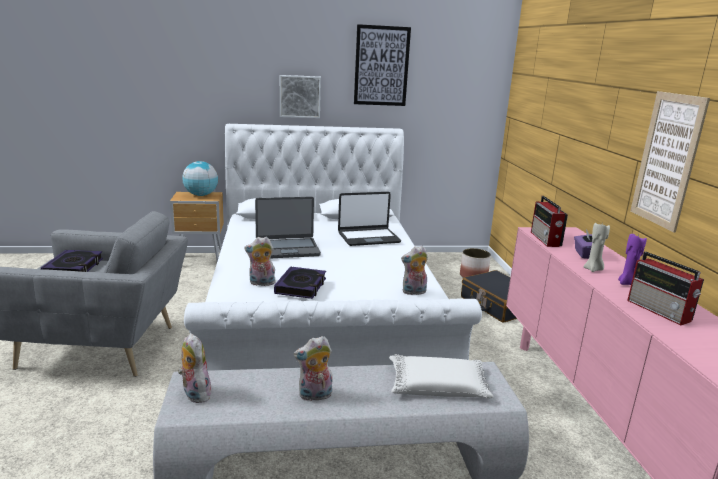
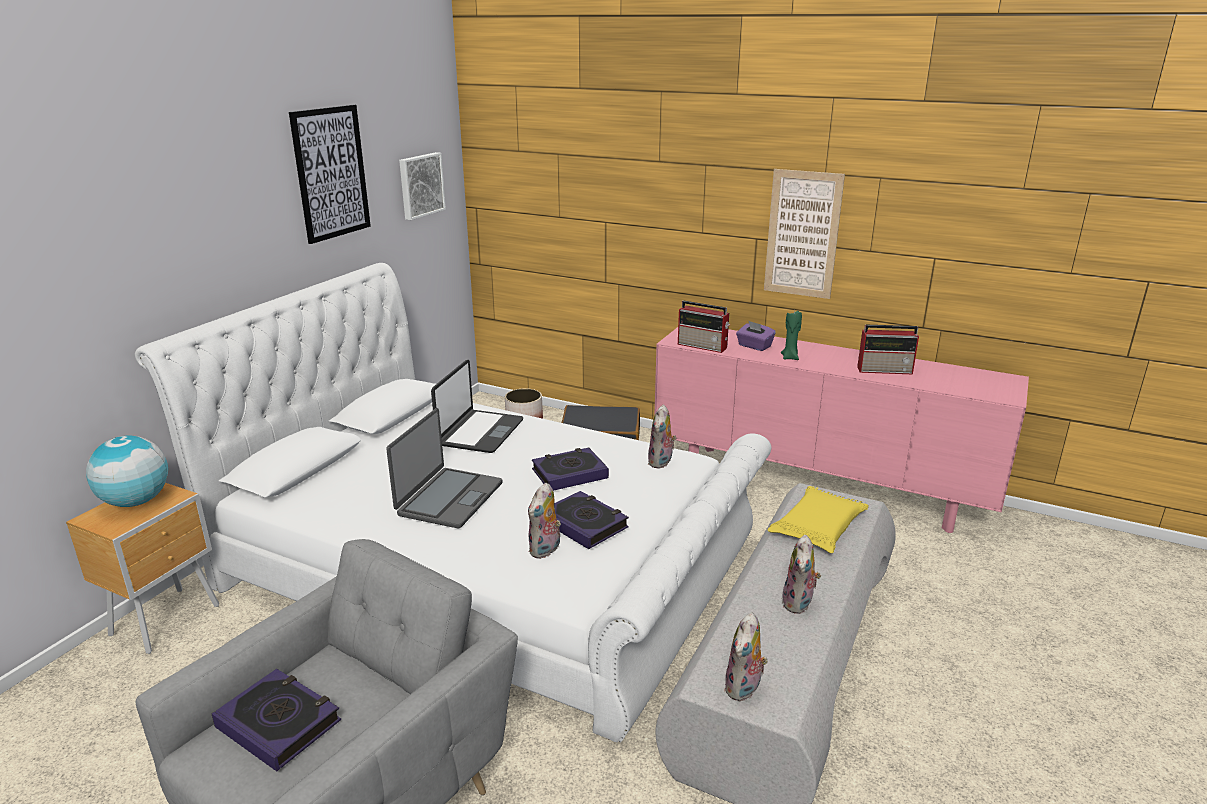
camera: 55 degrees left, 5 degrees up
(194, 394) = (744, 689): plush toy -> plush toy turned 60 degrees counterclockwise
(300, 96) = (233, 255): picture -> picture (420, 185)
(356, 270) = (569, 474): none -> book
(438, 383) = (818, 525): white pillow -> yellow pillow
(593, 269) = (790, 357): beige candle -> green candle
(627, 283) = (828, 358): purple candle -> none

